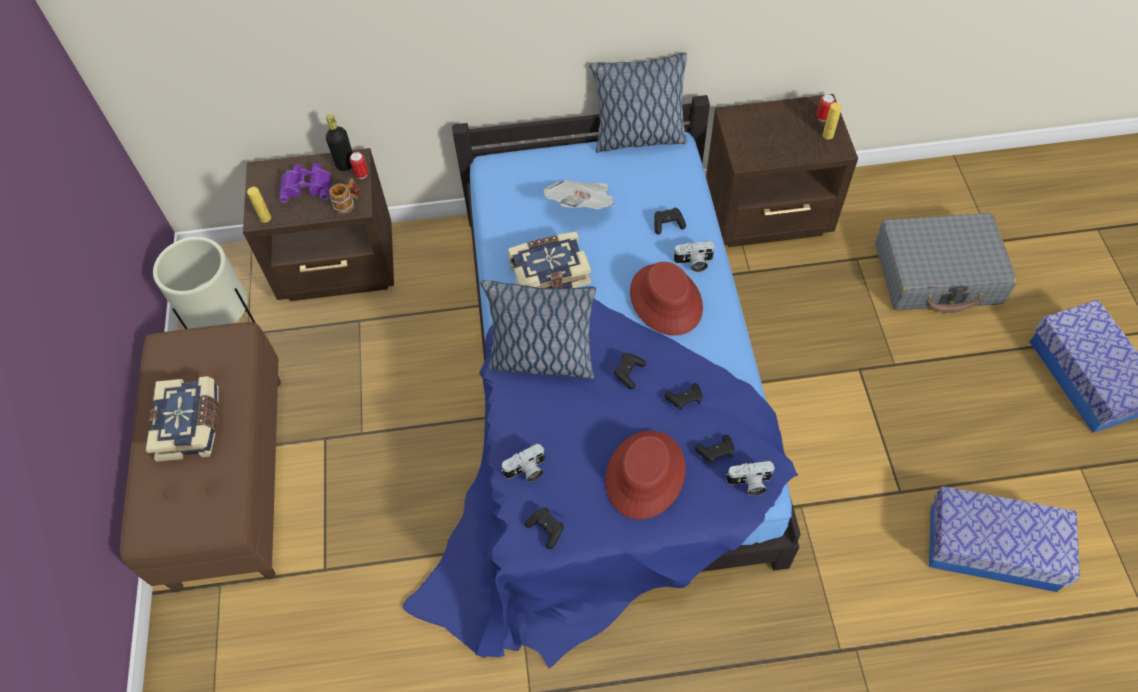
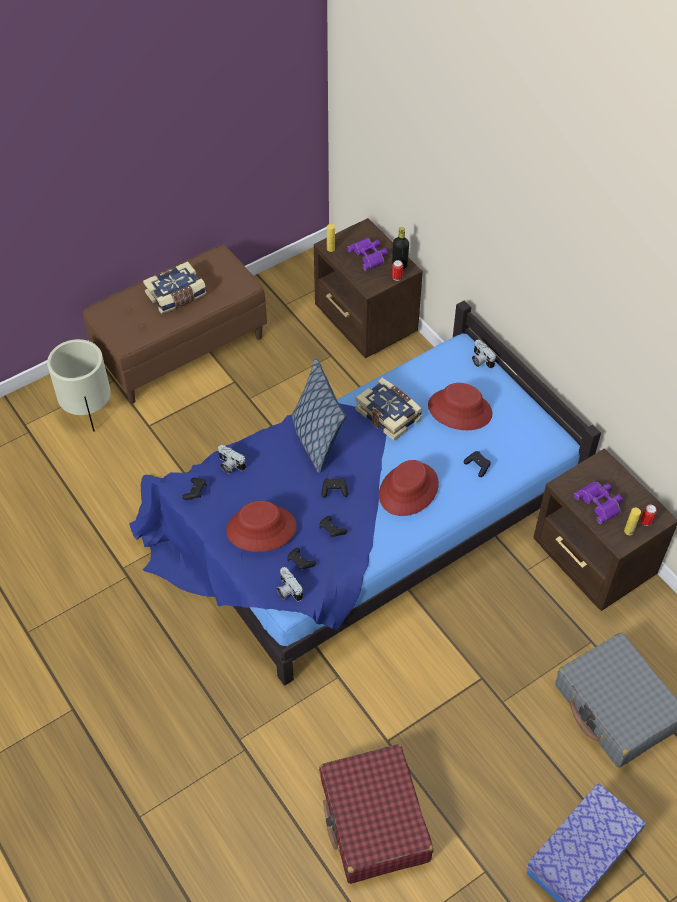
camera: 60 degrees right, 5 degrees down
(224, 323) = (285, 289): beige planter -> beige planter (88, 410)
(348, 204) = (368, 282): mug -> none
(582, 206) = (460, 410): newspaper -> red hat
(638, 138) = (548, 417): pillow -> none
(694, 263) = (453, 494): camera -> camera (480, 360)
(782, 141) = (600, 503): none -> purple binoculars
(992, 548) = (374, 820): storage box -> red suitcase

